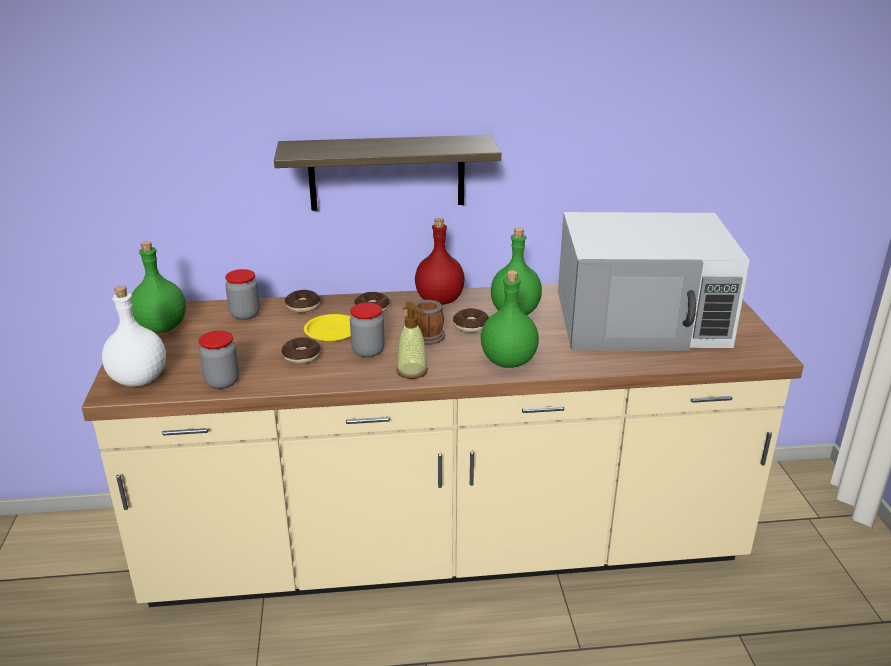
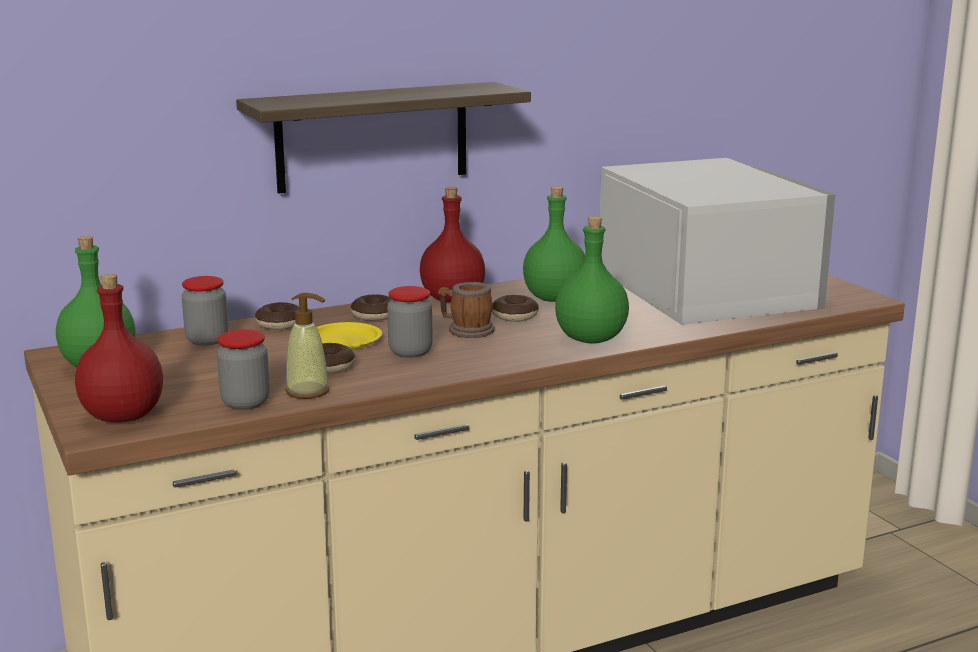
camera: 20 degrees left, 10 degrees down
(138, 380) = (122, 417): white bottle -> red bottle
(412, 371) = (485, 362): soap dispenser -> soap dispenser (308, 391)
(642, 319) = (704, 288): white microwave -> white microwave turned 90 degrees counterclockwise

